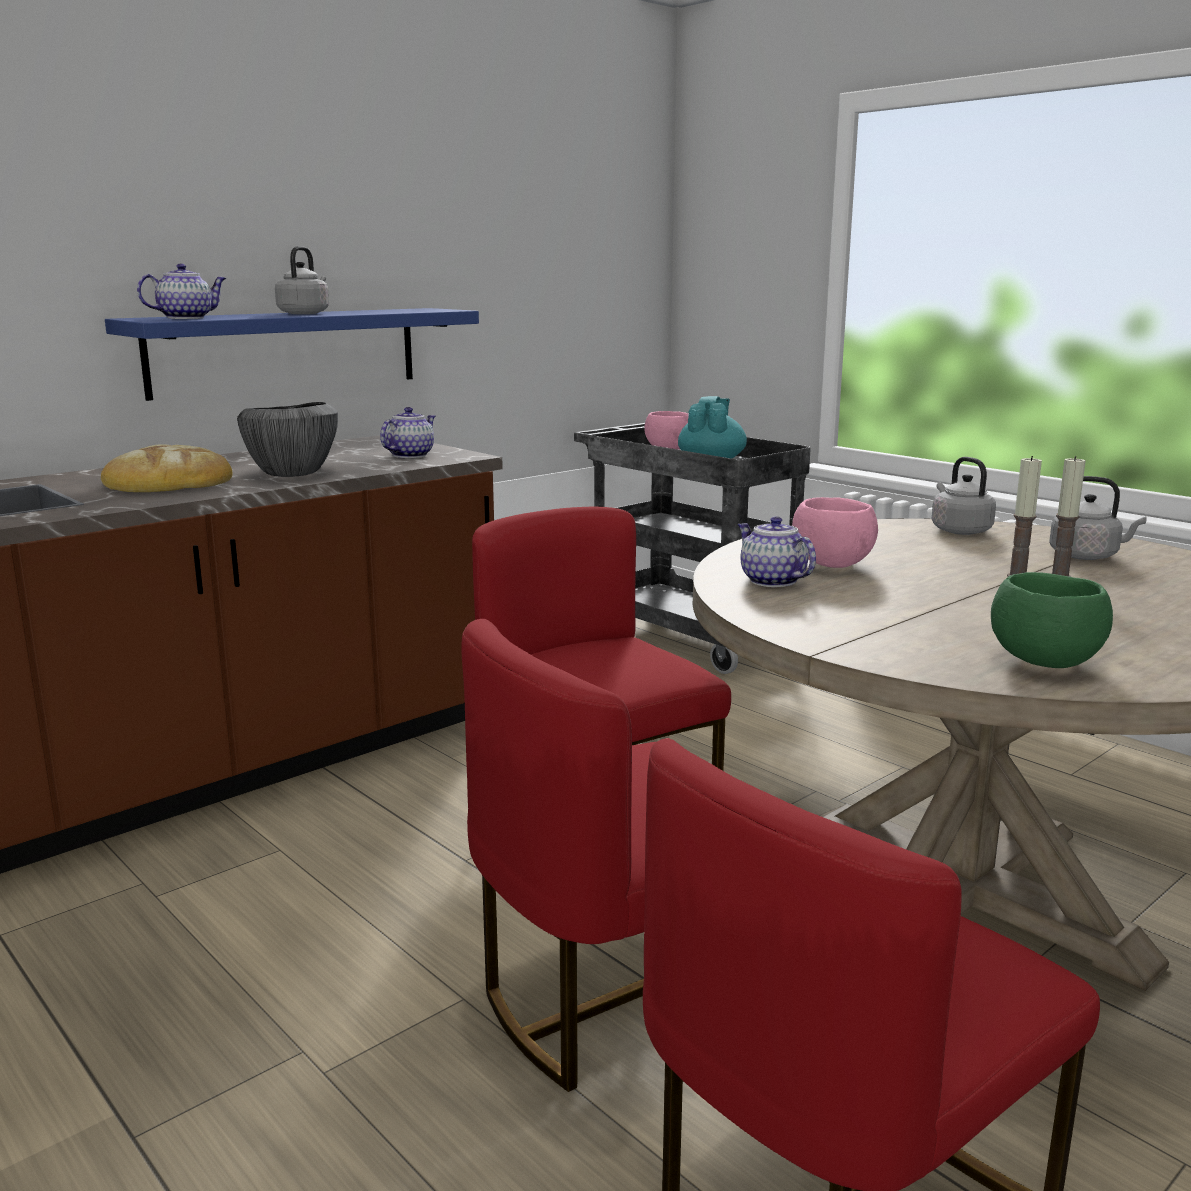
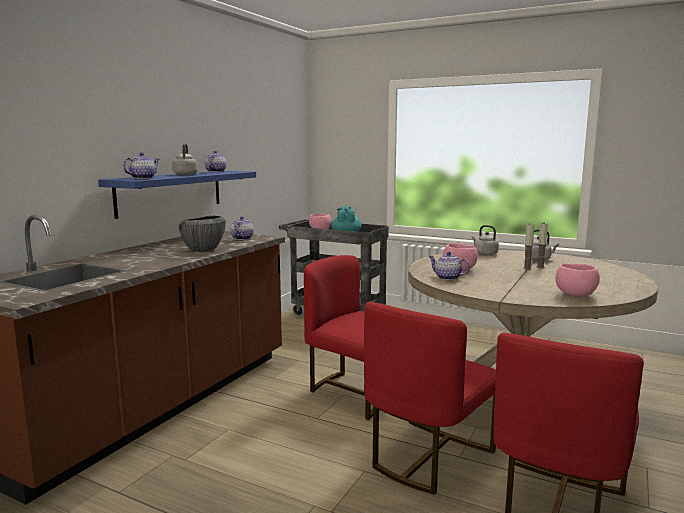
camera: 20 degrees left, 5 degrees down
(167, 482) = (149, 257): bread -> none
(394, 309) = (215, 171): none -> teapot
(1045, 662) = (575, 295): green bowl -> pink bowl

